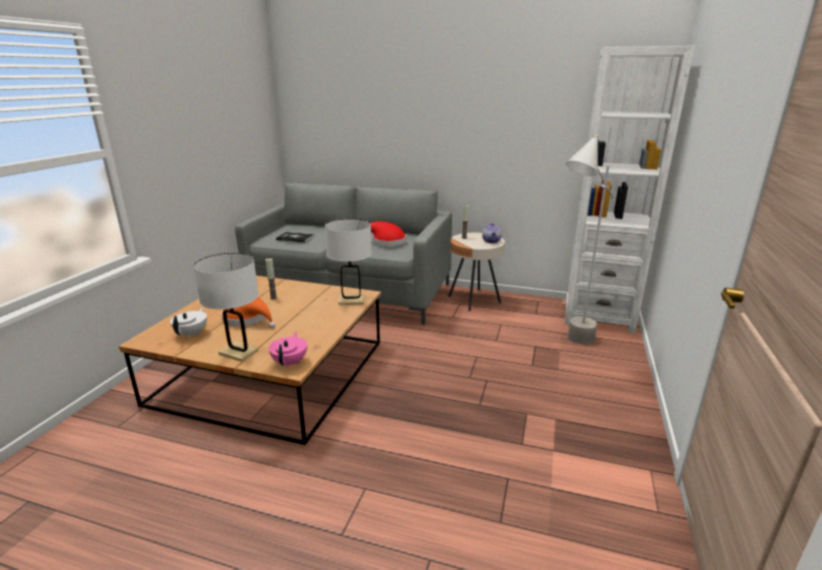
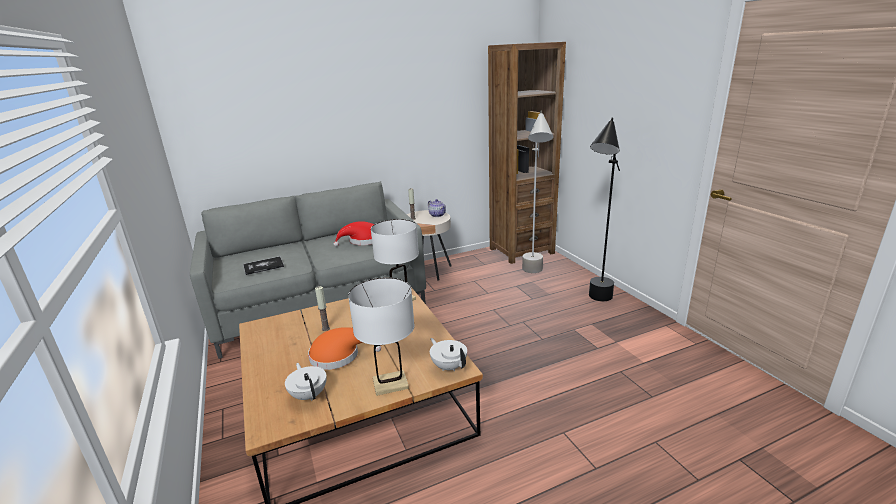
camera: 40 degrees left, 0 degrees up
(290, 362) = (449, 366): pink teapot -> white teapot
(595, 404) = (596, 304): none -> black floor lamp
(598, 316) = (521, 251): white bookcase -> brown bookcase

